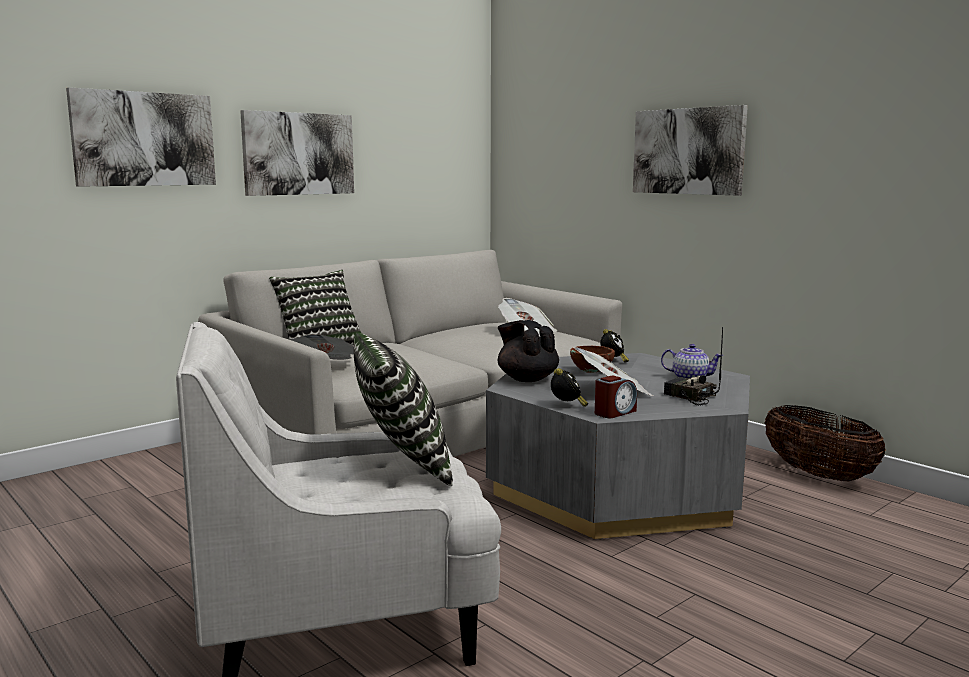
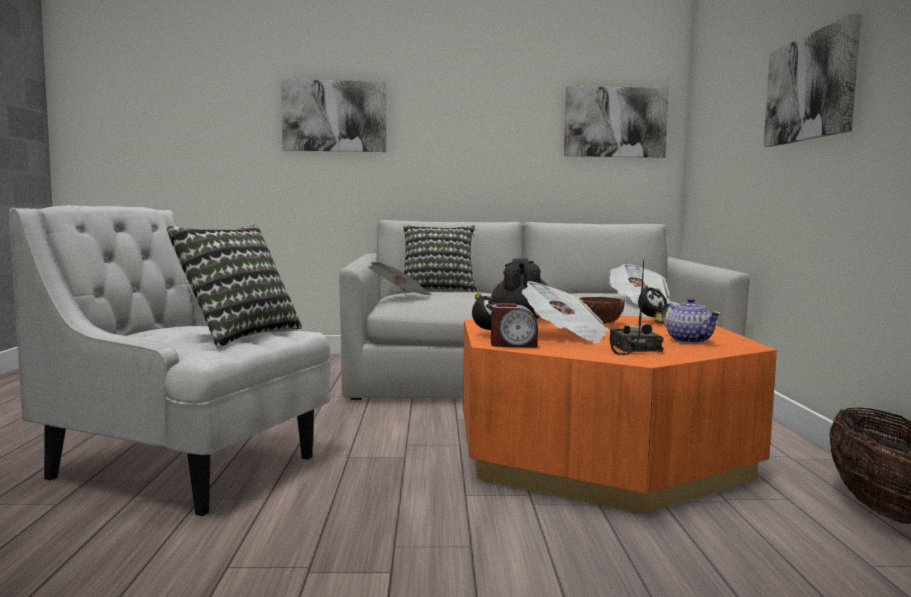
camera: 40 degrees right, 5 degrees down
(298, 154) = (464, 128): picture -> picture (615, 122)
(618, 485) = (599, 453): grey coffee table -> orange coffee table

